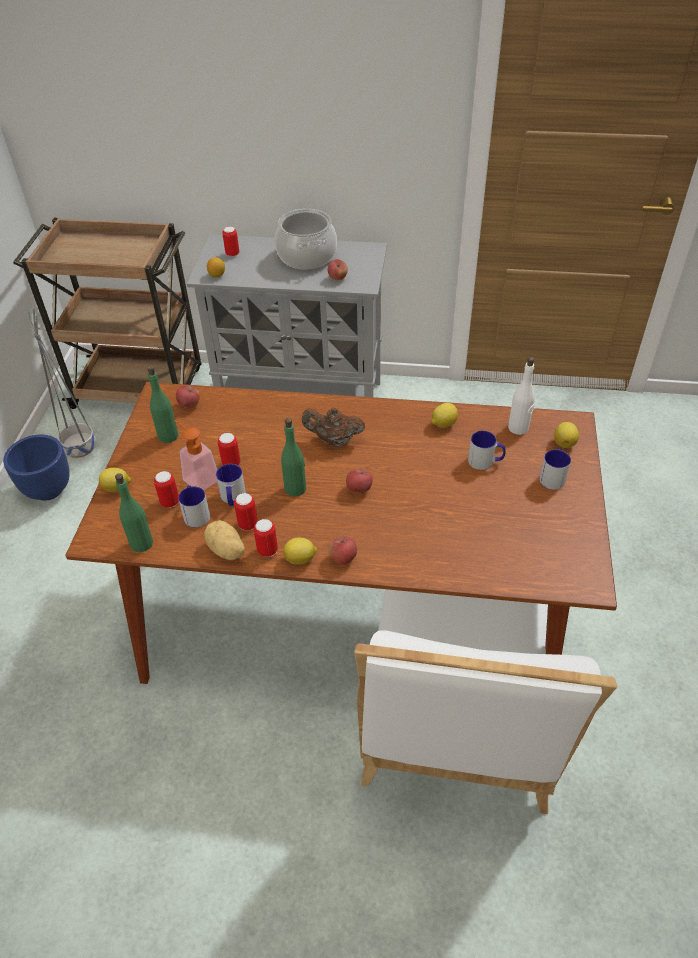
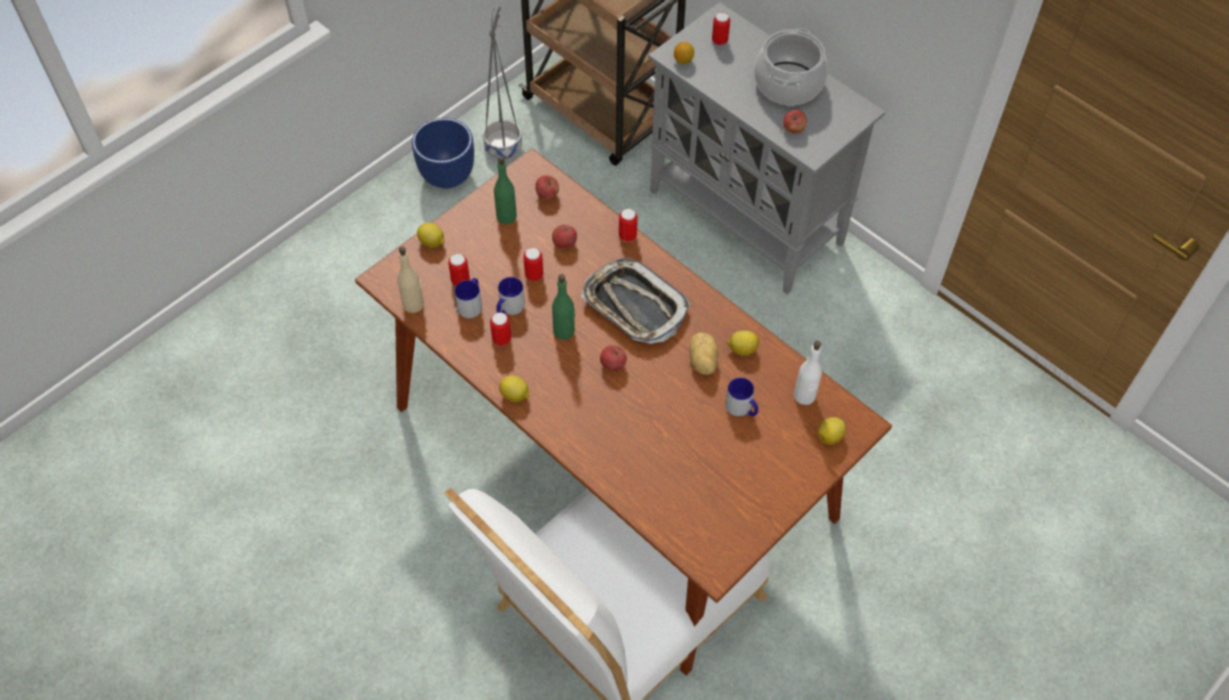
camera: 35 degrees right, 10 degrees up
(142, 543) = (413, 304): green bottle -> beige bottle
(198, 476) = (499, 271): soap dispenser -> none
(226, 551) = (467, 351): potato -> potato (702, 361)
(267, 550) = (497, 371): can -> can (627, 236)
(334, 440) = (634, 305): brown teapot -> tray
(343, 559) = (546, 416): apple -> apple (564, 244)
(553, 476) = (785, 460): mug -> none

